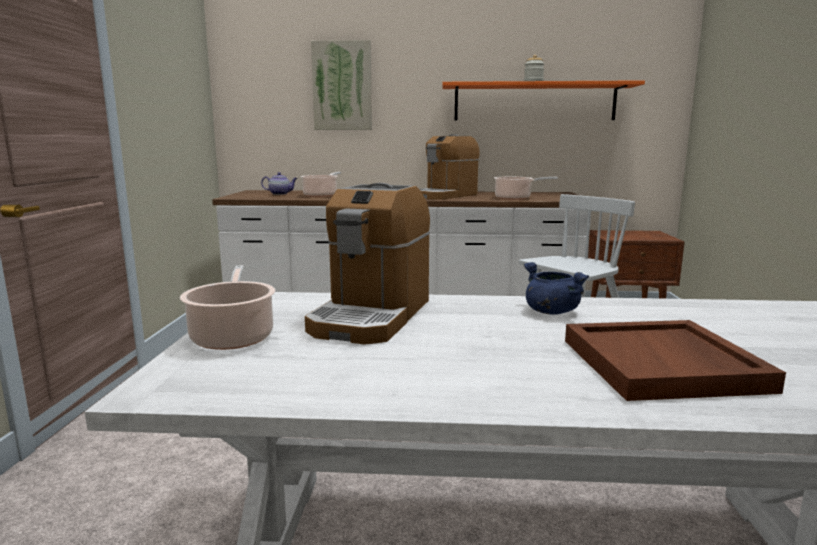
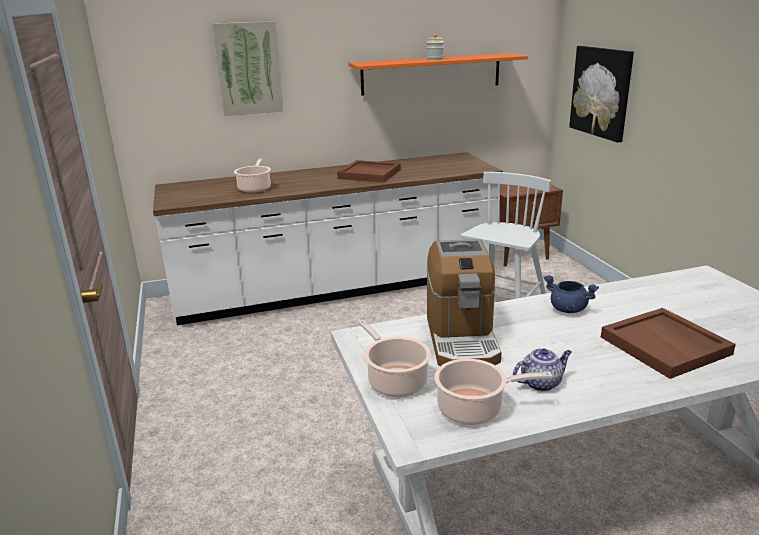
camera: 20 degrees left, 10 degrees up
(280, 194) = (208, 189): teapot -> teapot (541, 383)
(445, 195) = (370, 174): coffee machine -> brown tray
(515, 198) = (436, 172): cooking pot -> cooking pot (474, 409)
(734, 118) = (601, 92): none -> picture

